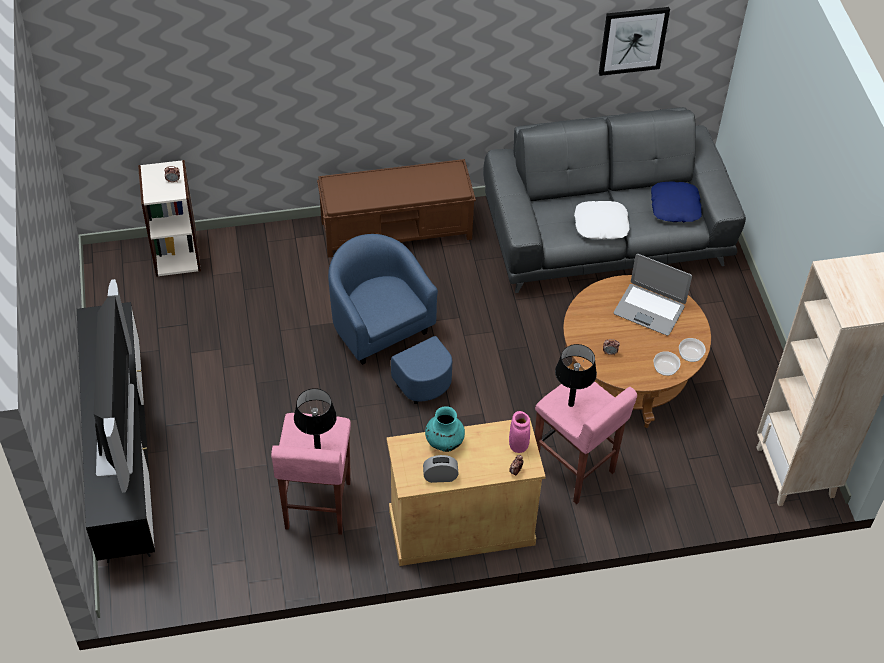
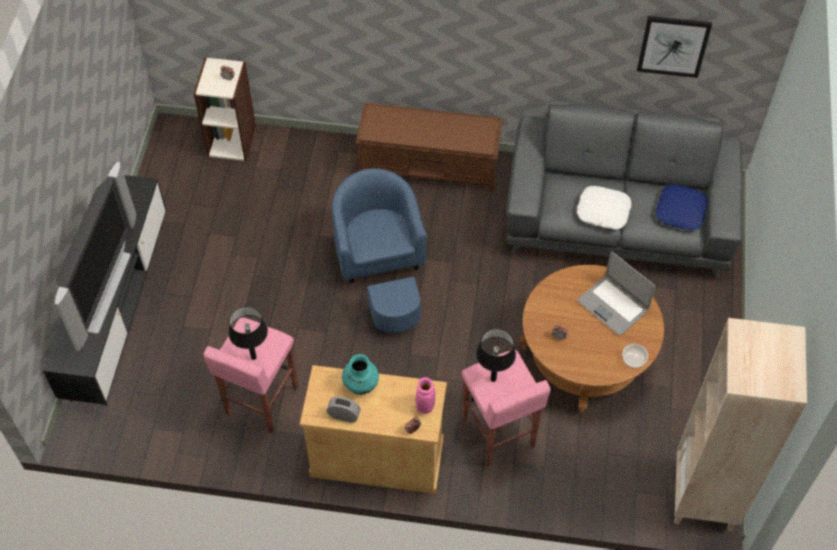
camera: 20 degrees right, 5 degrees up
(665, 368) = (604, 366): bowl -> none

